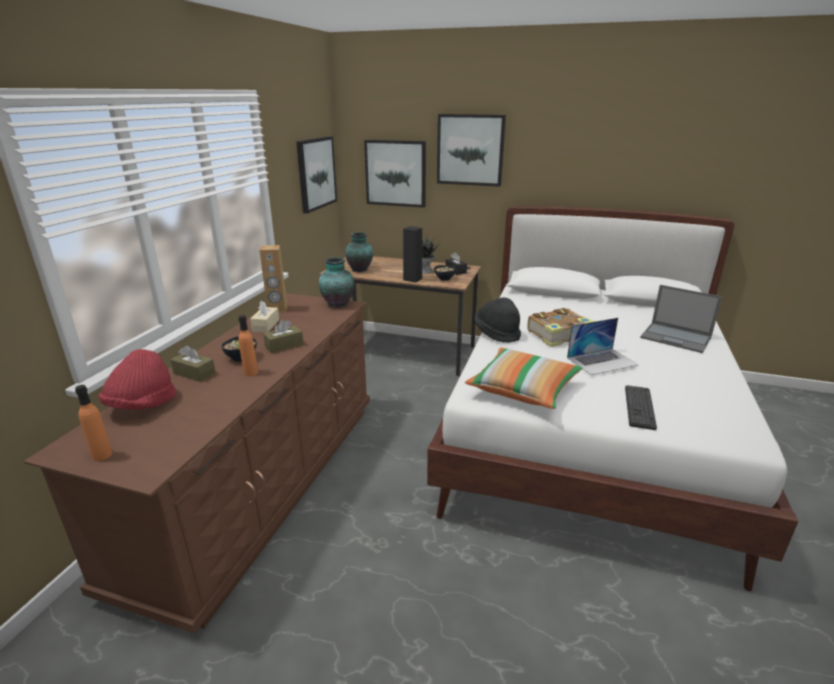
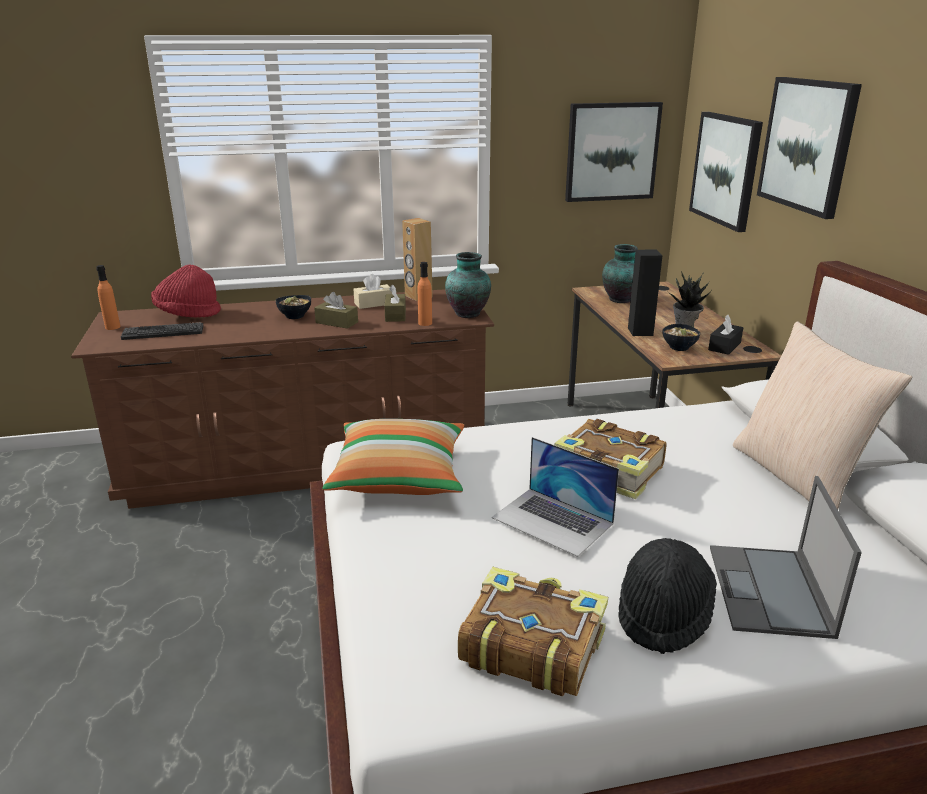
camera: 60 degrees right, 0 degrees up
(194, 373) = (251, 311): brown tissue box -> brown tissue box (395, 315)
(250, 372) = (269, 327): orange bottle -> orange bottle (425, 323)
(497, 333) = (553, 426): black hat -> black hat (663, 613)
(588, 303) = (798, 476): none -> beige pillow
(639, 407) = (427, 575): keyboard -> keyboard (163, 332)
(706, 397) = (530, 645): none -> book

